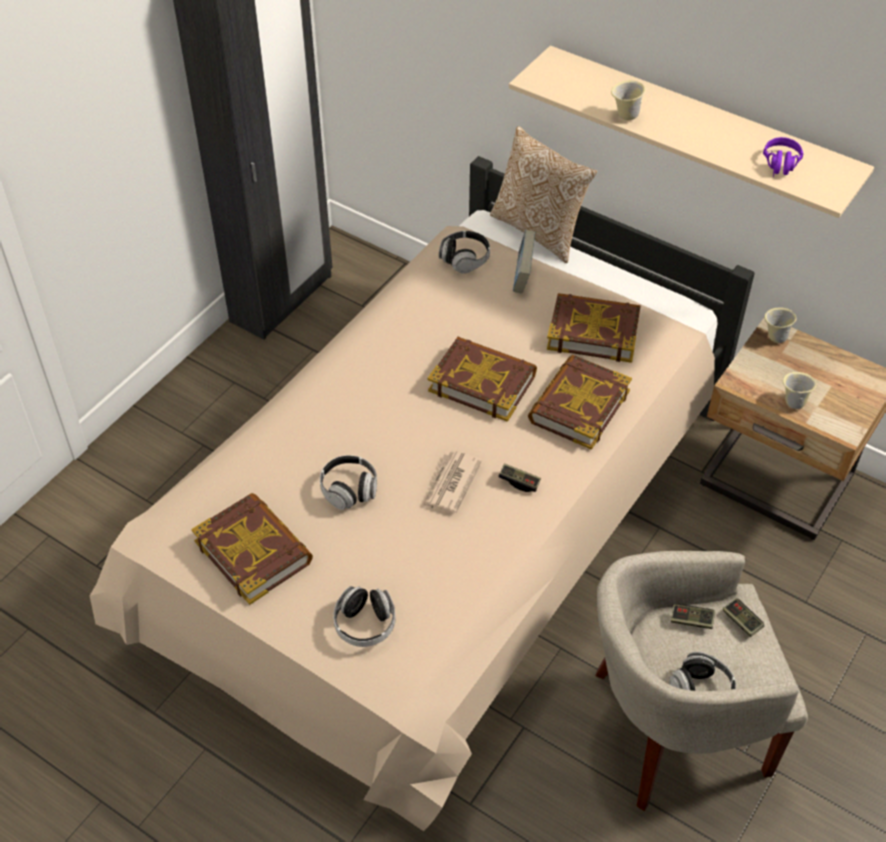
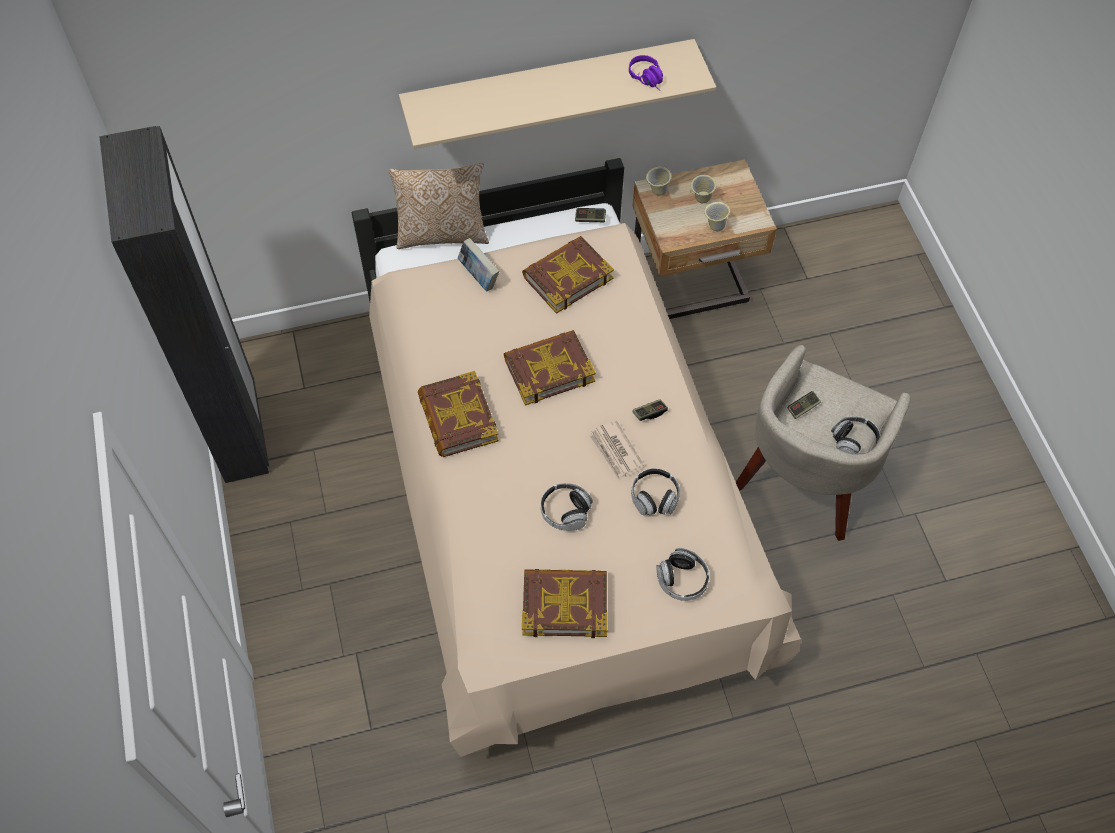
camera: 50 degrees left, 10 degrees up
(465, 259) = (426, 295): headphones -> headphones (654, 497)
(578, 406) = (620, 334): book -> book (457, 418)
(625, 116) = (518, 113): beige mug -> beige mug (700, 200)
(741, 621) = (825, 384): game controller -> game controller (590, 219)

